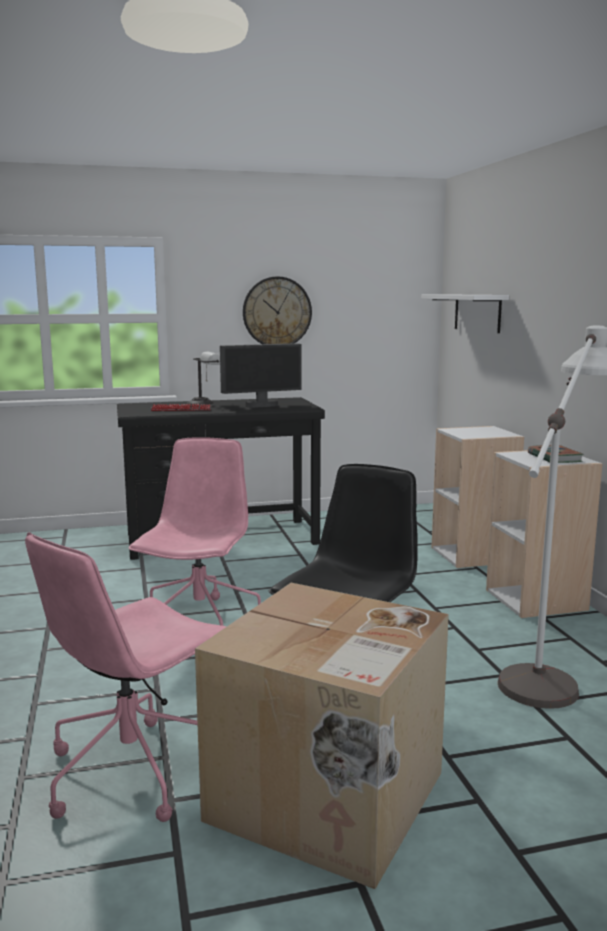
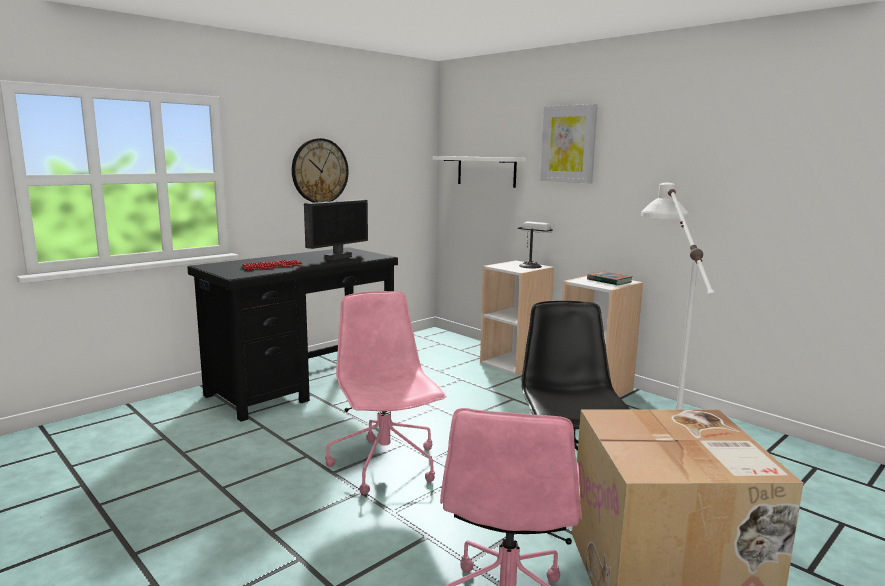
camera: 30 degrees left, 0 degrees up
(205, 402) = (277, 258): table lamp -> table lamp (531, 265)
(545, 276) = (568, 144): none -> picture

